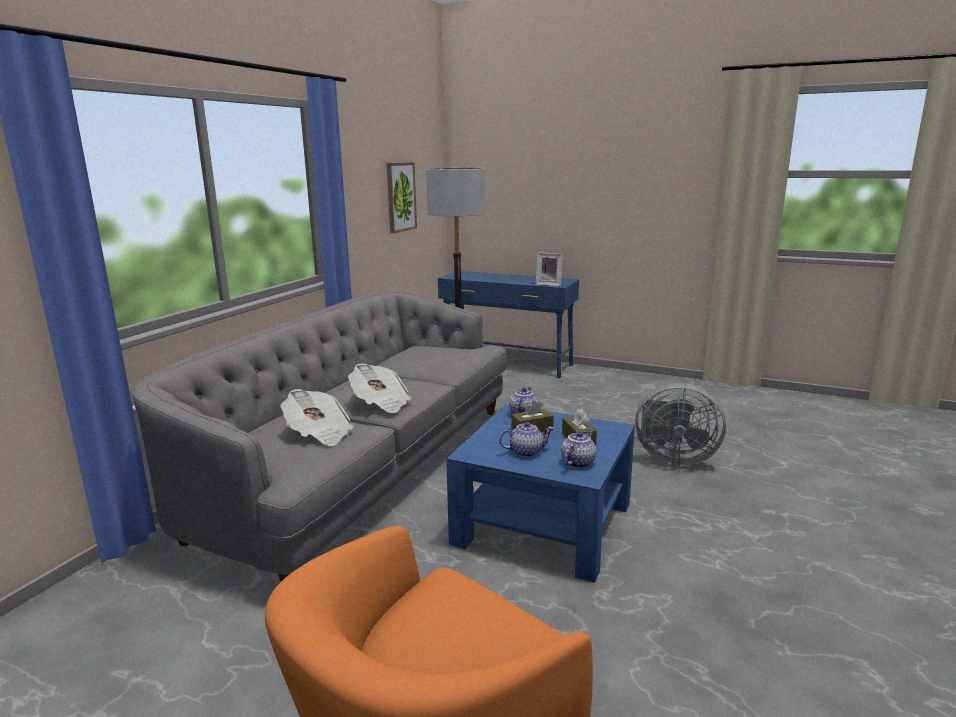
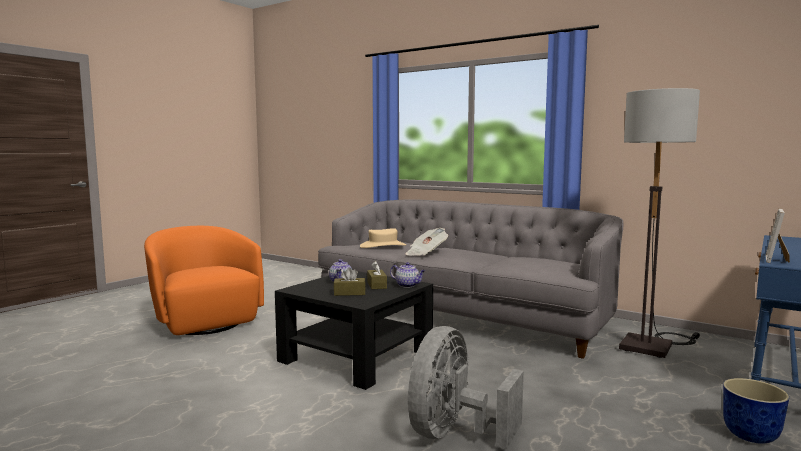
camera: 100 degrees right, 10 degrees down
(319, 434) = (383, 246): newspaper -> beige hat
(400, 197) = (713, 129): picture -> none
(543, 523) = (356, 356): blue coffee table -> black coffee table
(577, 462) = (314, 289): teapot -> none
(596, 382) = (750, 436): none -> planter

